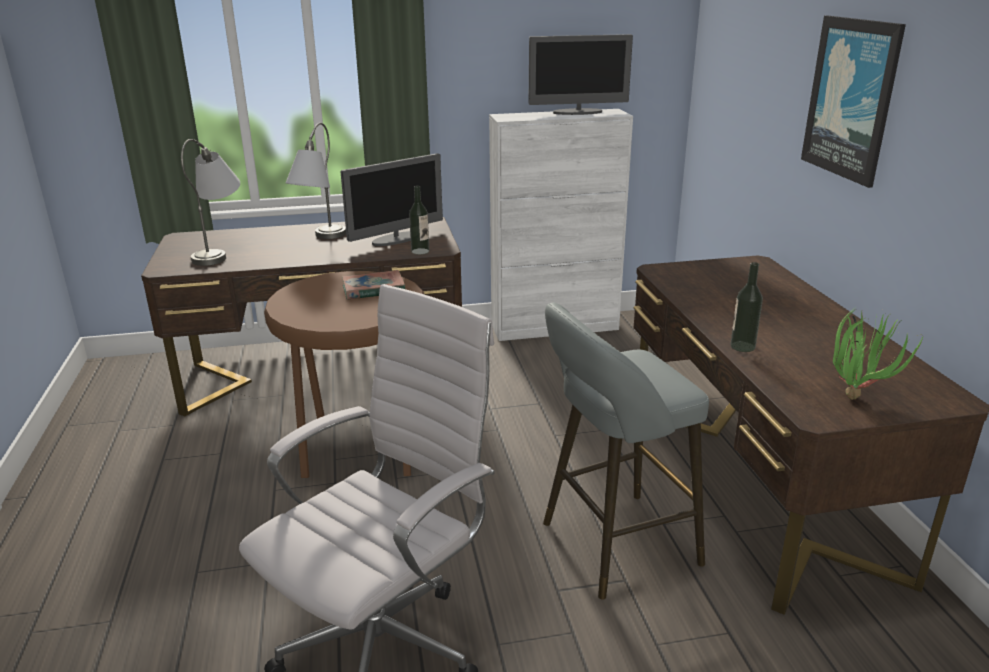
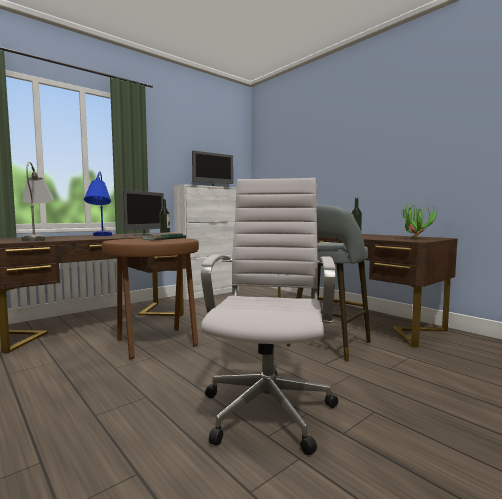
camera: 30 degrees left, 20 degrees down
(320, 240) = (100, 236): grey table lamp -> blue table lamp
(851, 99) = (347, 156): picture -> none

